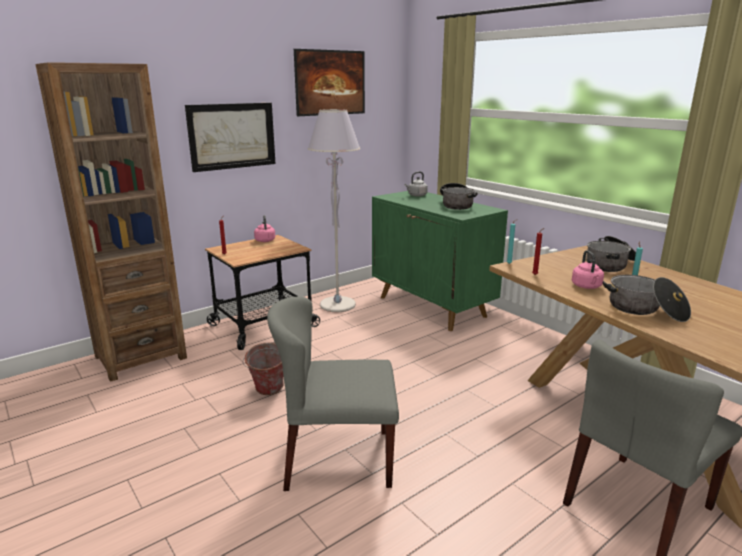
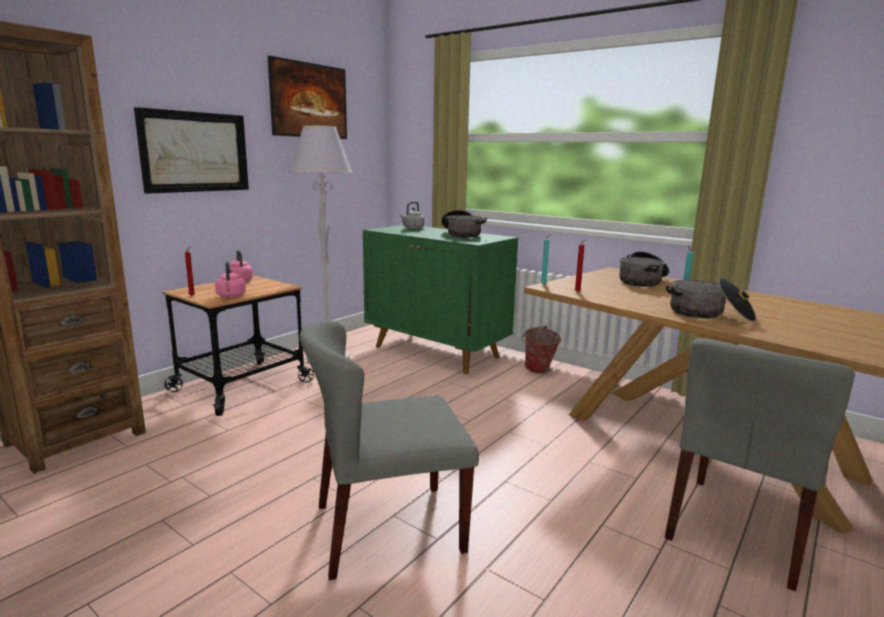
camera: 15 degrees left, 5 degrees down
(267, 392) = (269, 460): bucket -> bucket (538, 371)
(587, 287) = (637, 299): pink kettle -> pink kettle (231, 296)

